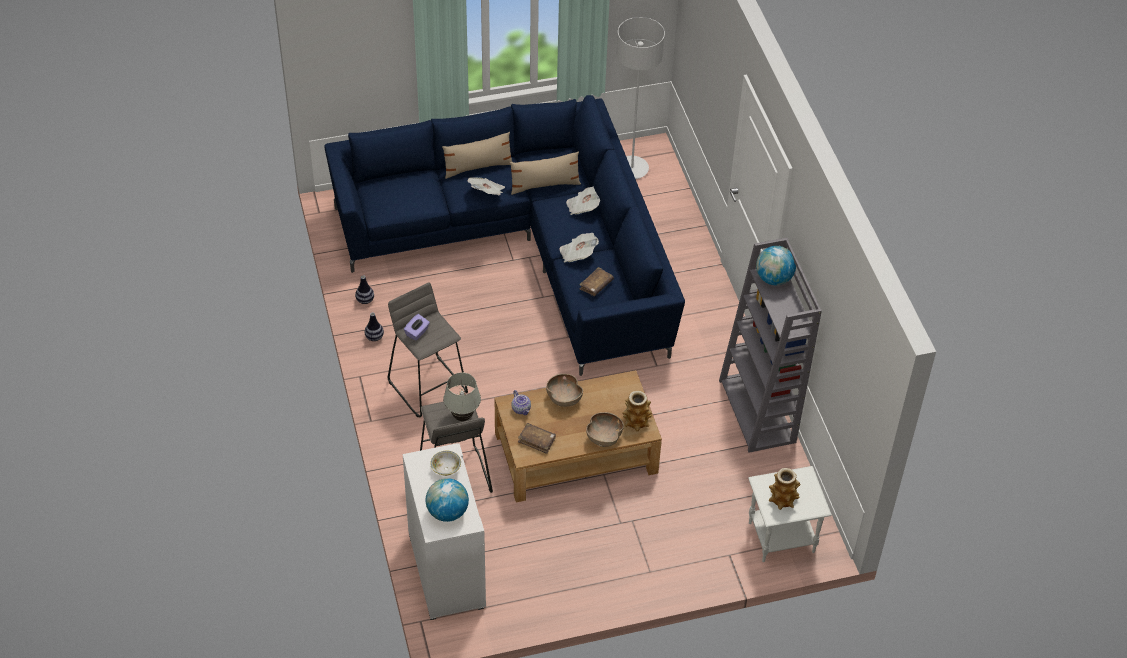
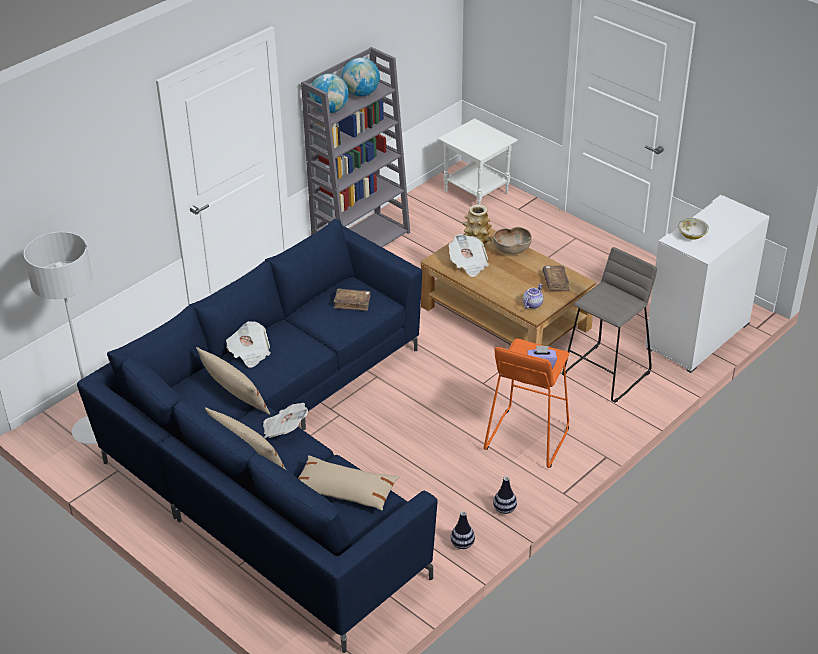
camera: 120 degrees left, 10 degrees down
(406, 197) = (345, 491): none -> beige pillow
(428, 386) = (526, 438): grey stool -> orange stool
(447, 512) = (729, 217): globe -> globe (361, 94)
(462, 417) = (603, 293): white table lamp -> none
(563, 398) = (494, 286): brown bowl -> none
(577, 254) = (319, 333): newspaper -> newspaper (468, 264)
(783, 498) = (484, 139): vase -> none

